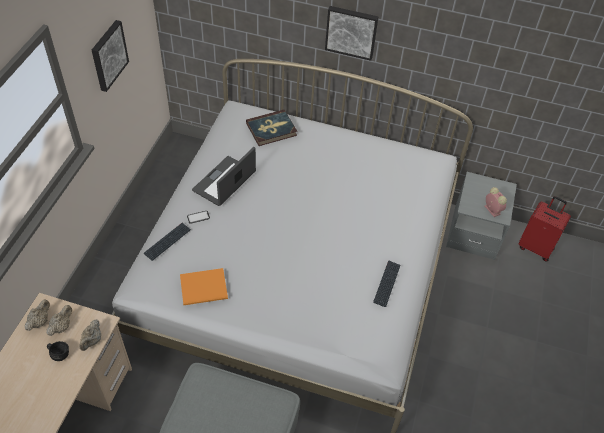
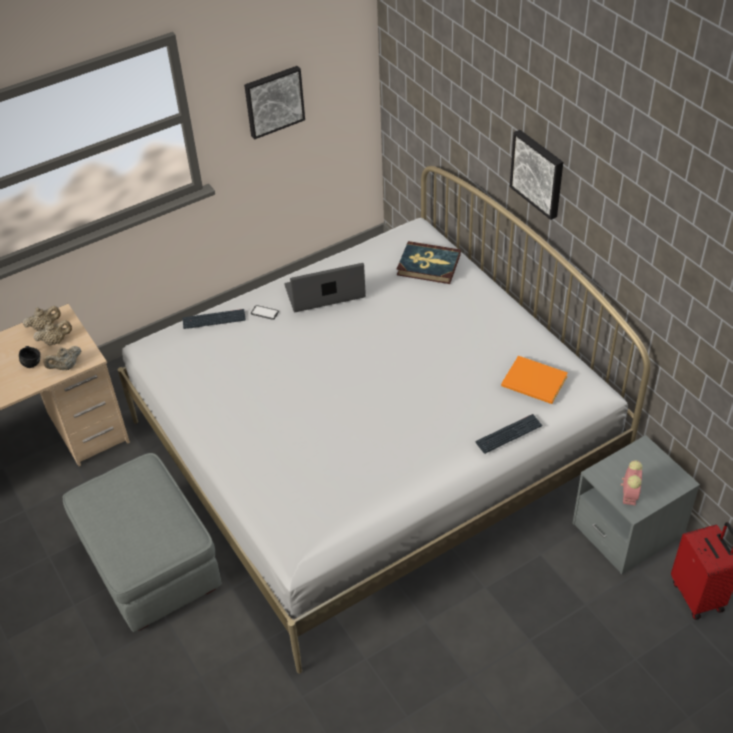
camera: 45 degrees right, 5 degrees down
(205, 288) = (202, 380): orange book -> orange book (535, 383)
(386, 284) = (380, 481): keyboard -> keyboard (509, 434)

